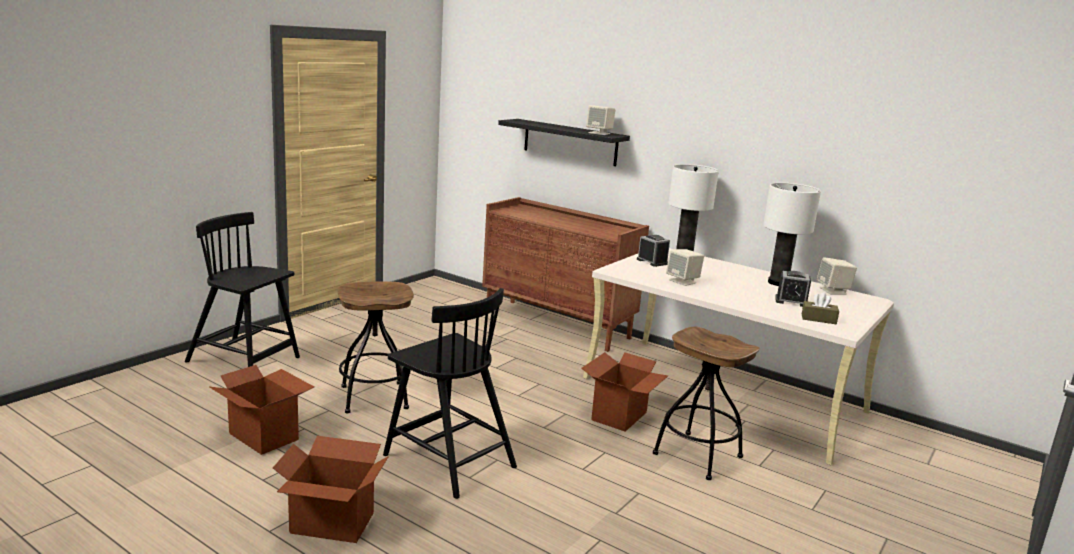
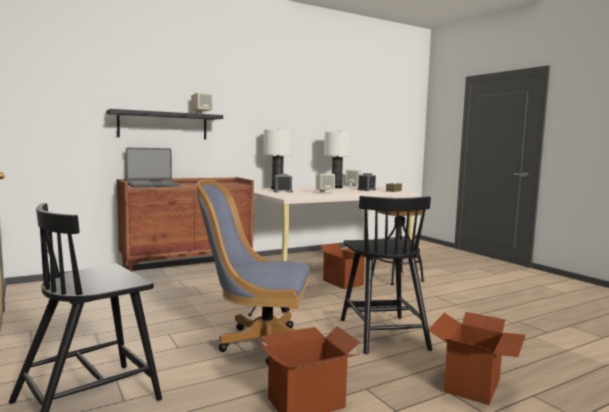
camera: 65 degrees left, 10 degrees down
(375, 397) = (257, 343): brown stool -> blue office chair
(448, 460) = (382, 333): black chair -> black chair turned 105 degrees clockwise
(532, 212) = (153, 185): none -> laptop

